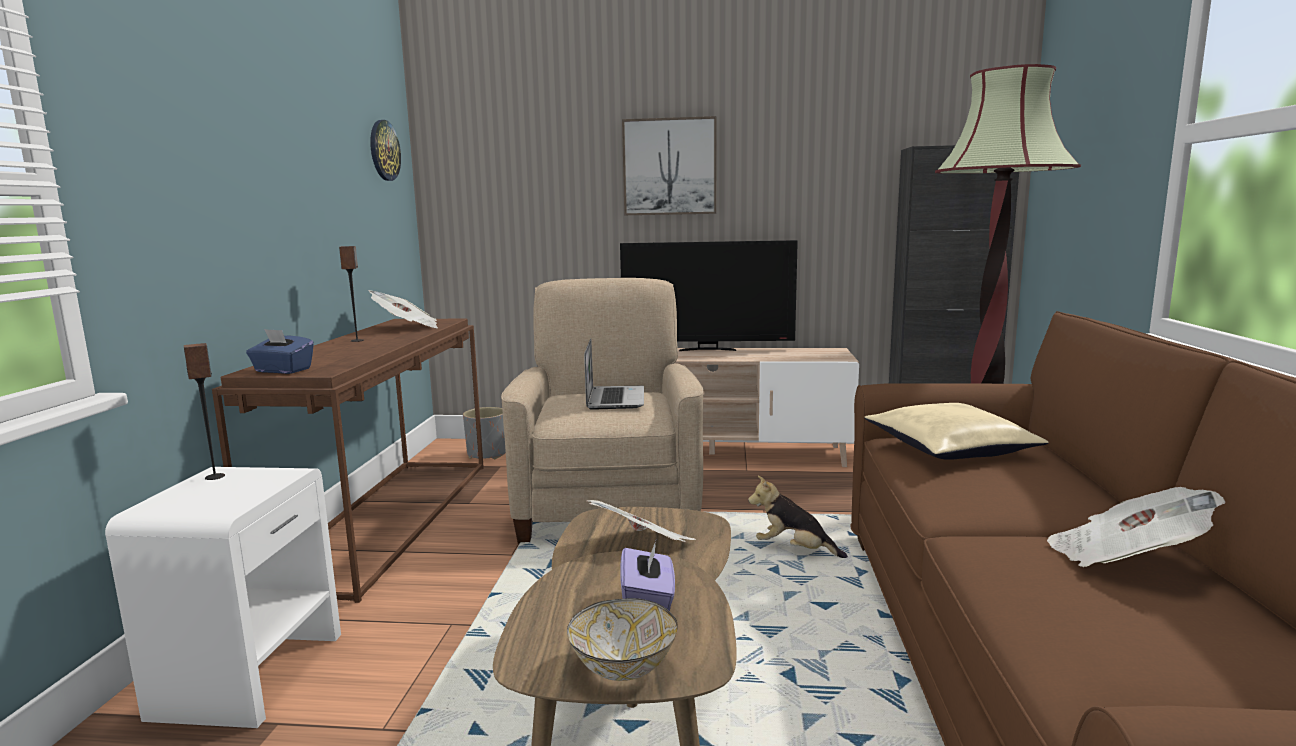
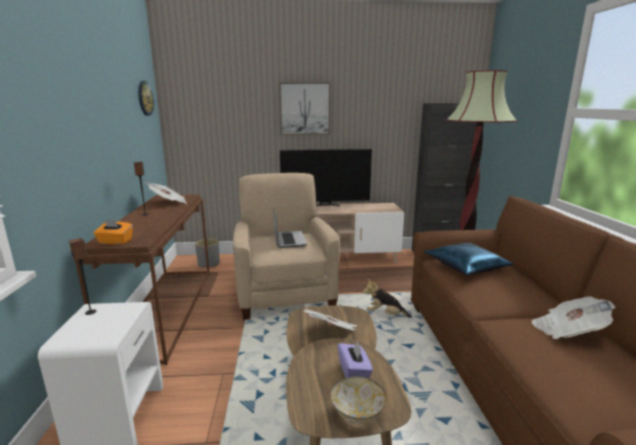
camera: 10 degrees left, 5 degrees up
(282, 370) = (115, 242): blue tissue box -> orange tissue box
(951, 449) = (466, 266): beige pillow -> blue pillow

